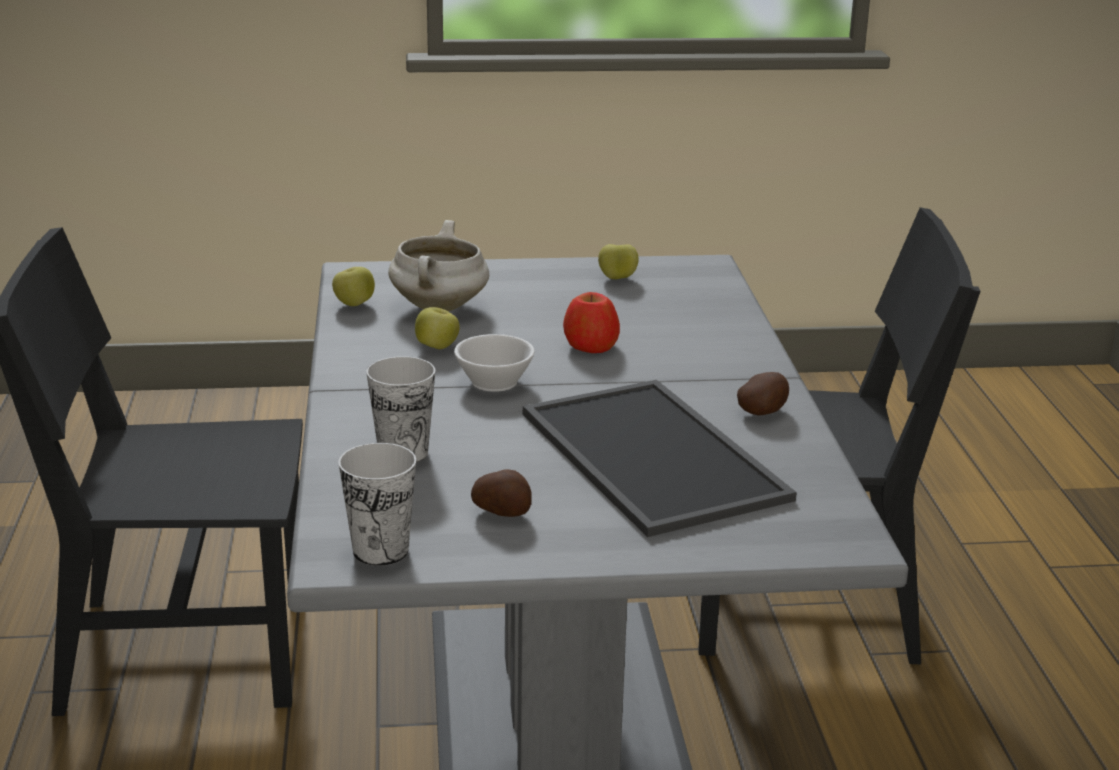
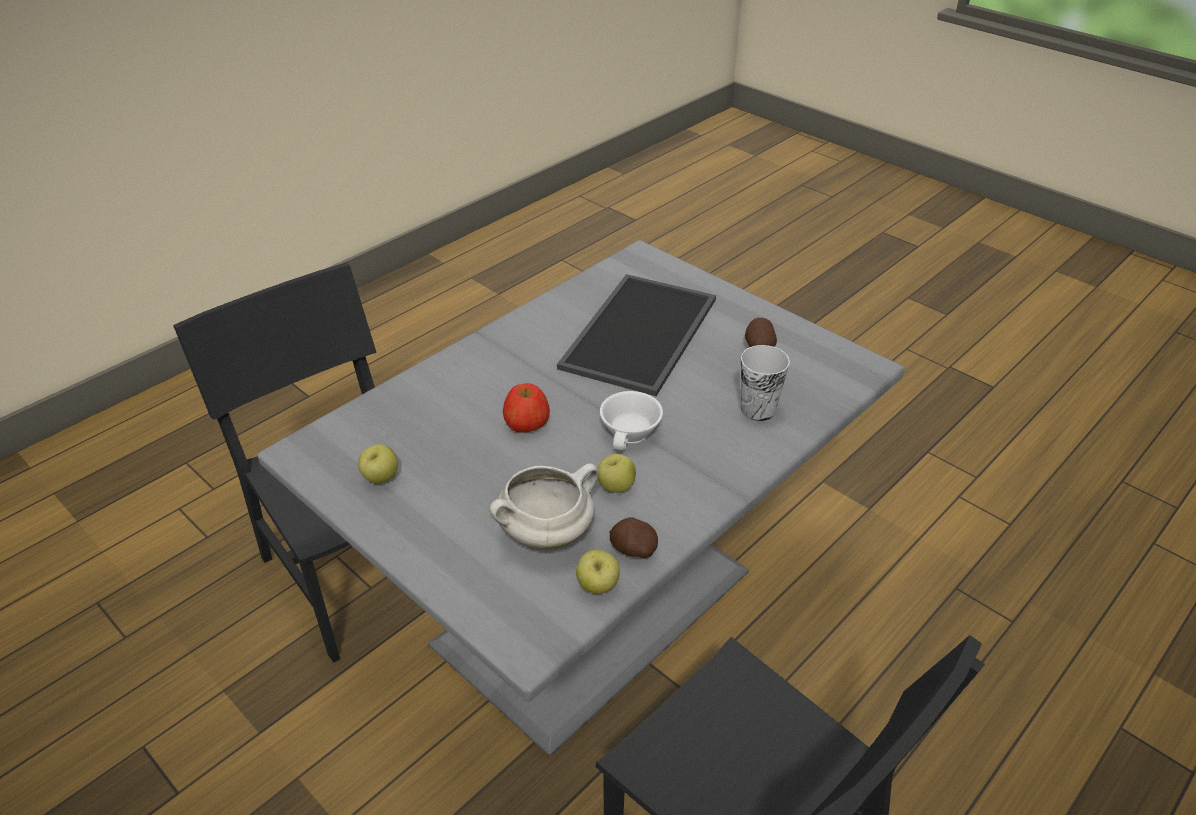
camera: 130 degrees left, 15 degrees up
(380, 551) = (841, 359): cup -> none
(763, 412) = (541, 322): potato -> potato (633, 550)

